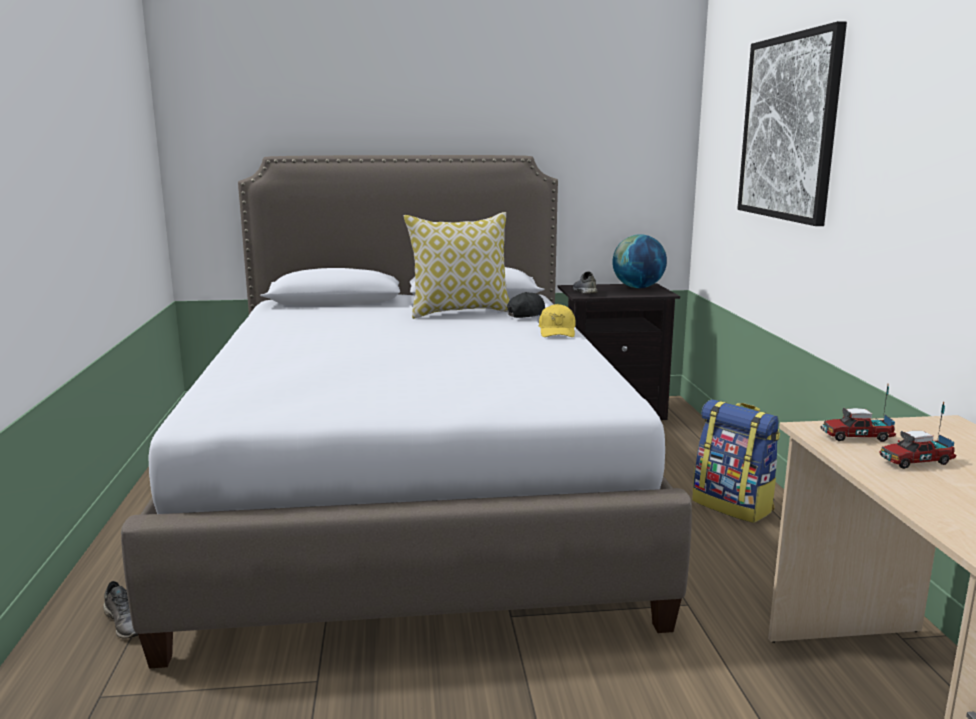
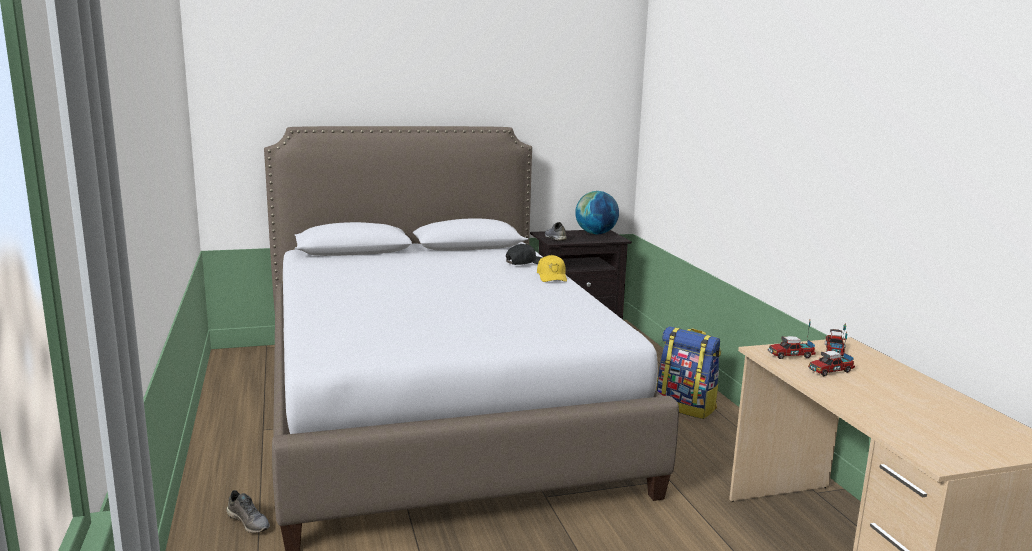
camera: 10 degrees left, 0 degrees up
(460, 312) = (466, 259): pillow -> none
(788, 128) = (720, 118): picture -> none
(927, 432) = (834, 350): none -> toy truck

